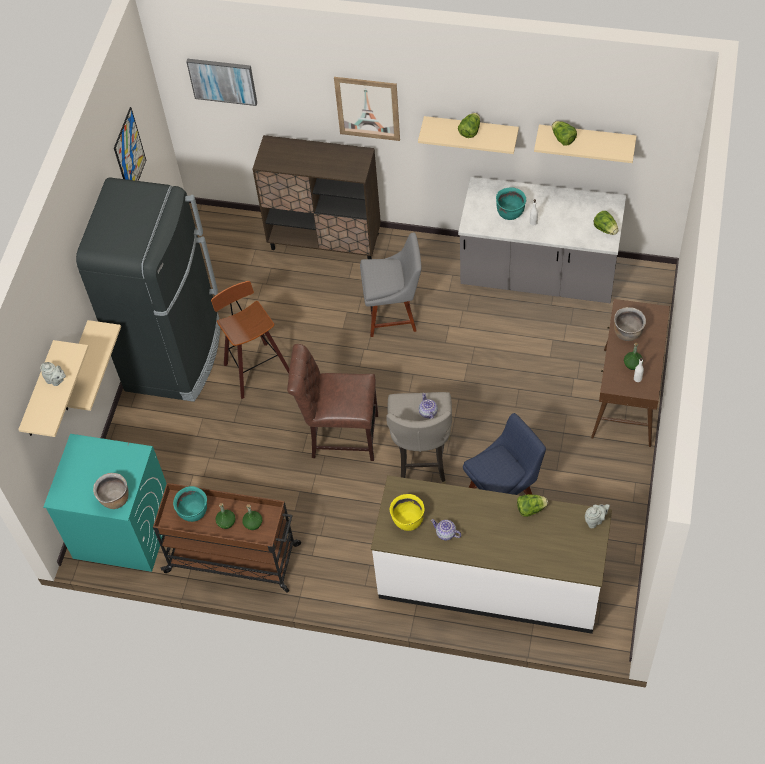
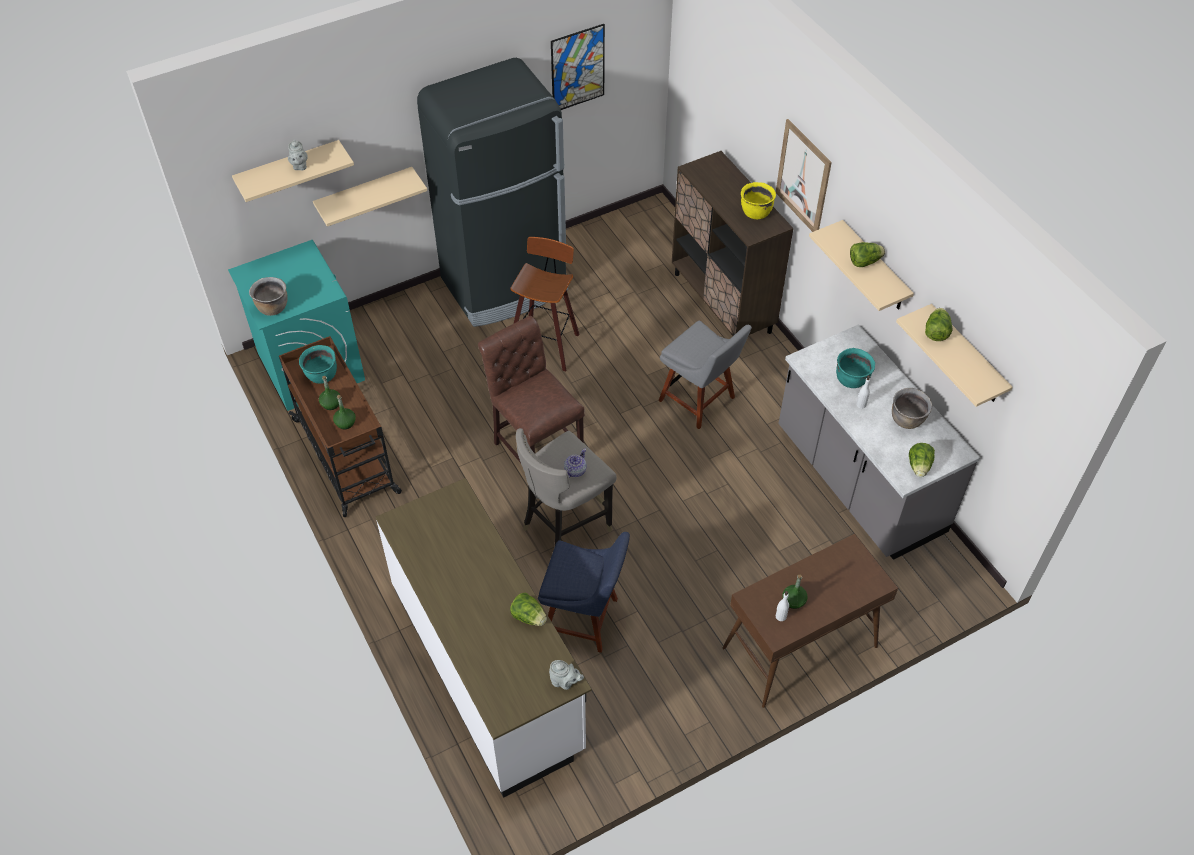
camera: 45 degrees right, 5 degrees down
(222, 80) = (711, 66): picture -> none
(408, 520) = (429, 525): yellow cooking pot -> yellow cooking pot (755, 212)
(446, 533) = (441, 564): teapot -> none
(627, 333) = (826, 572): brown cooking pot -> brown cooking pot (907, 420)

